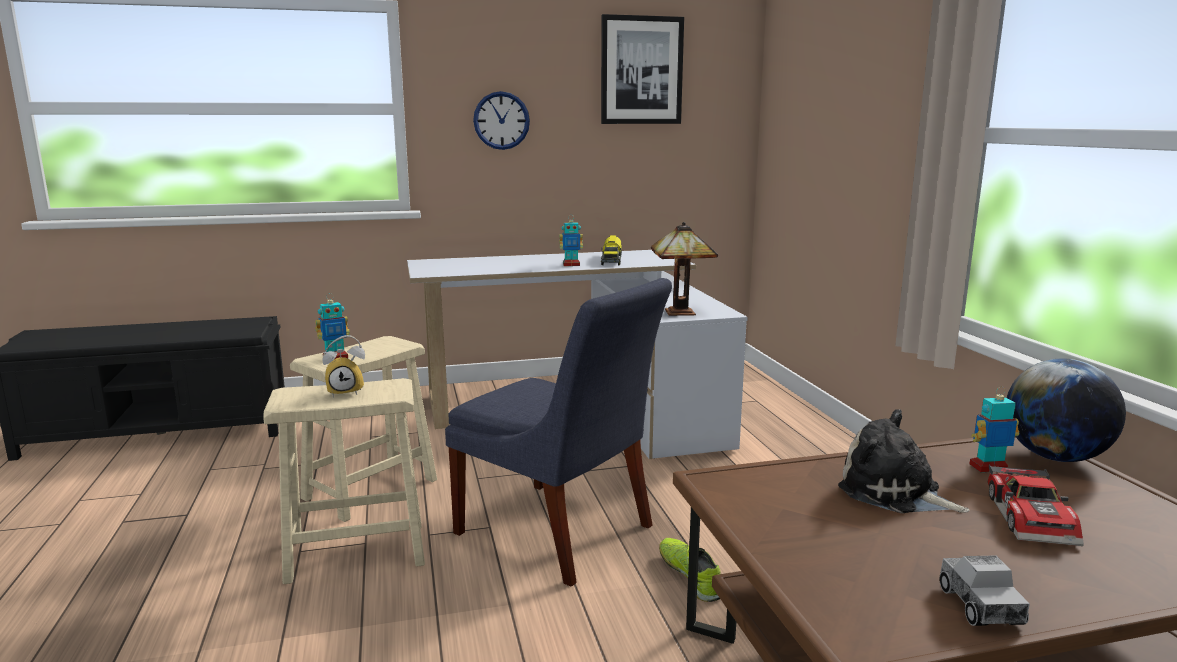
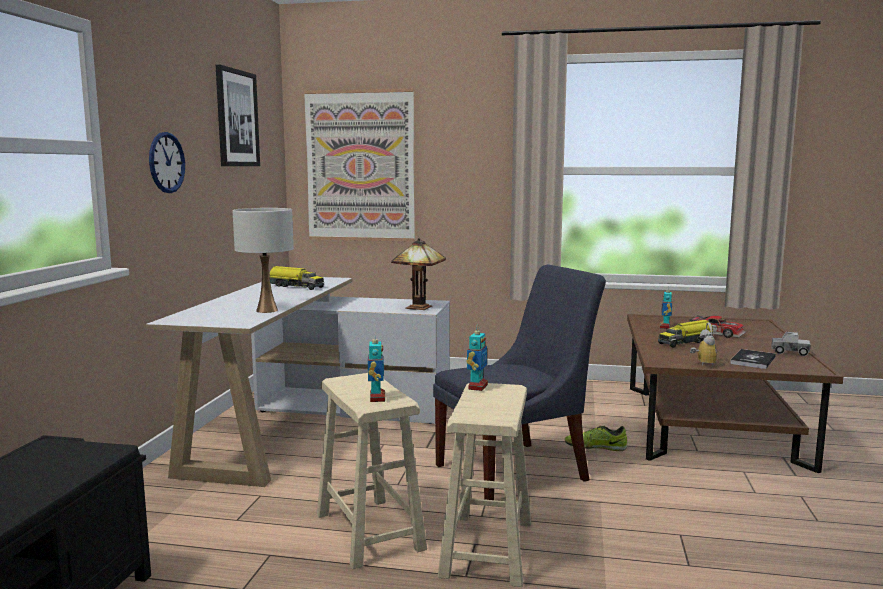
camera: 65 degrees left, 5 degrees down
(346, 391) = (485, 400): alarm clock -> alarm clock (701, 363)
(485, 270) = (267, 310): none -> white table lamp
(571, 265) = (294, 294): toy robot -> toy robot (477, 387)
(805, 124) = (360, 166): none -> picture
(844, 562) = (753, 360): none -> book
(894, 492) = (686, 342): plush toy -> toy truck
(1055, 457) = (660, 318): globe -> none

